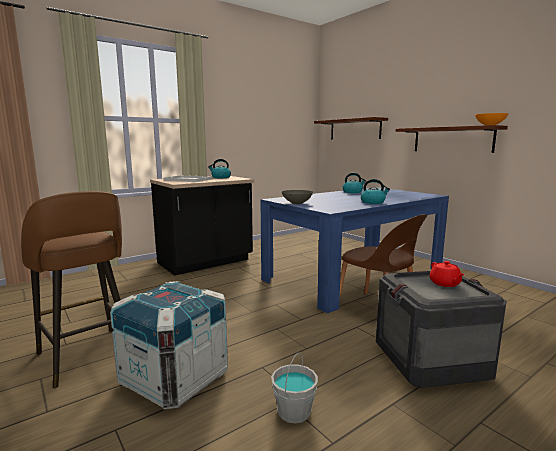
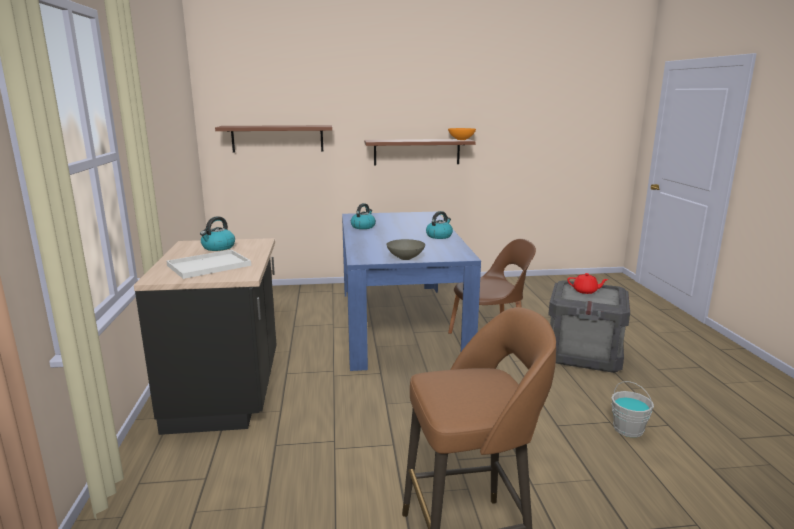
camera: 60 degrees left, 5 degrees up
(175, 378) = (554, 479): crate -> none

